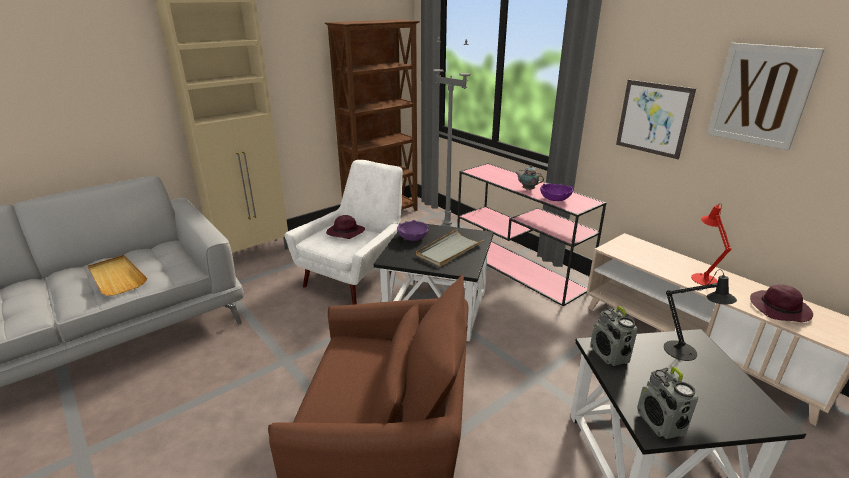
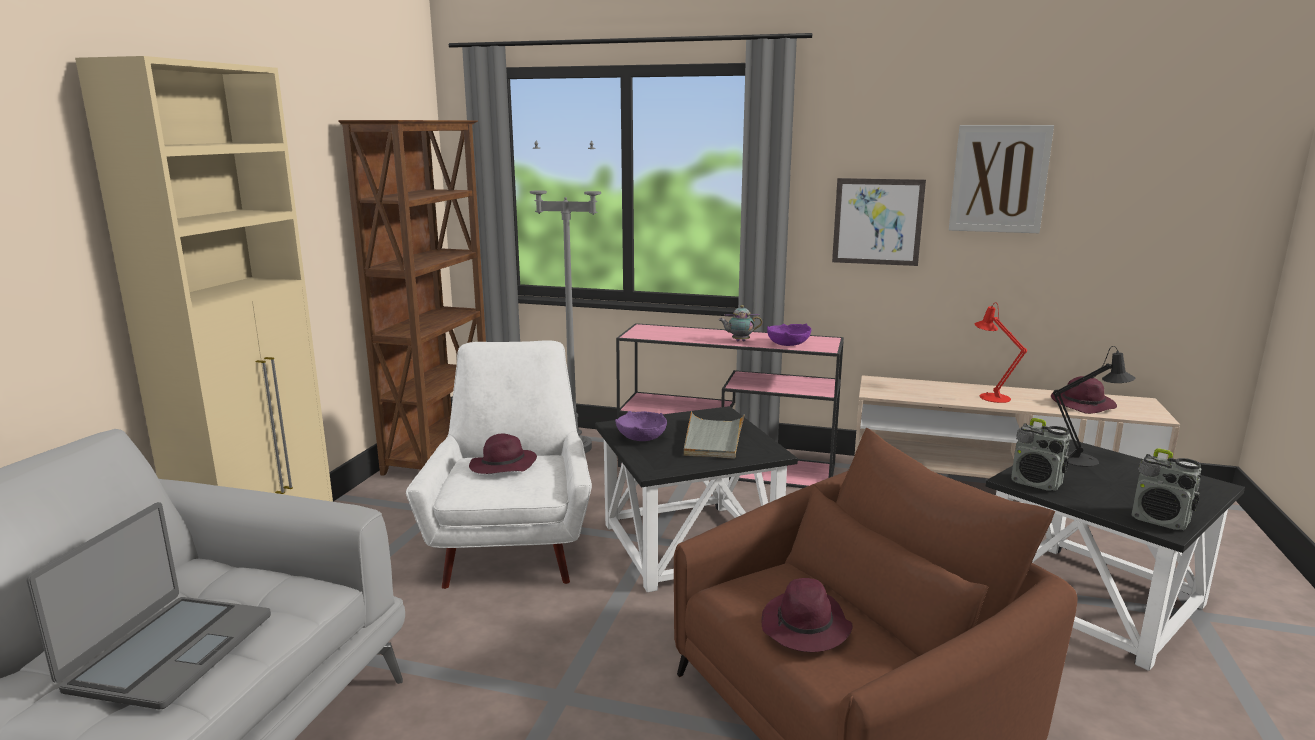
camera: 35 degrees left, 10 degrees down
(116, 277) = (169, 652): beige tray -> laptop
(343, 379) = (805, 627): none -> purple hat

